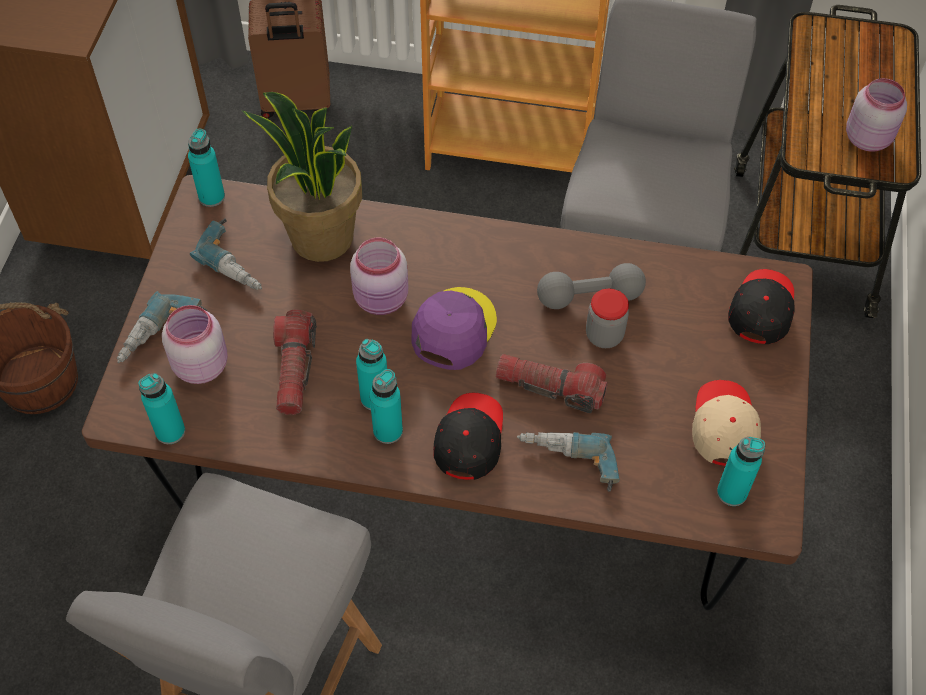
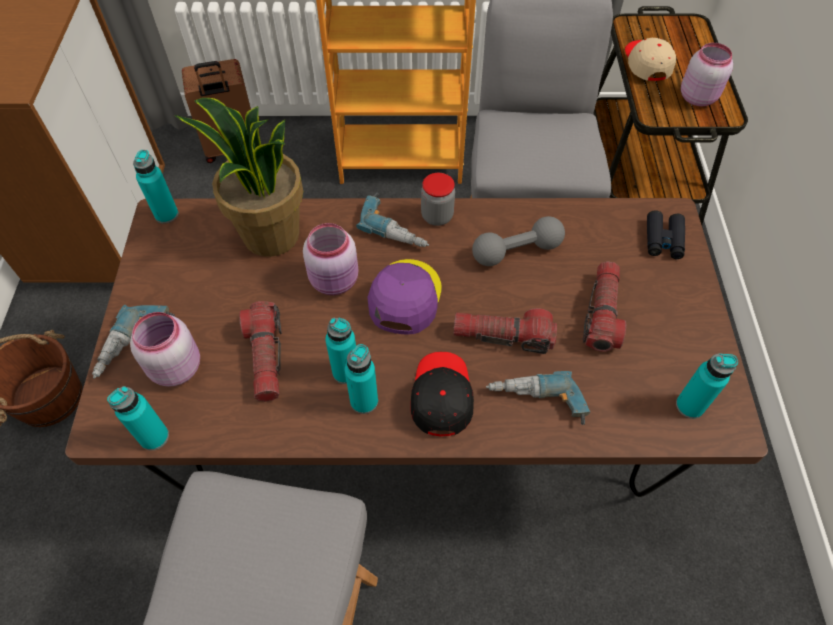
camera: 10 degrees left, 0 degrees up
(238, 261) = (198, 267): power drill -> power drill (397, 226)
(604, 335) = (538, 282): jar -> jar (437, 216)
(666, 380) = (602, 313): none -> flashlight
(723, 426) = (663, 346): beige cap -> beige cap (646, 63)
(761, 309) = (663, 240): black cap -> black binoculars

